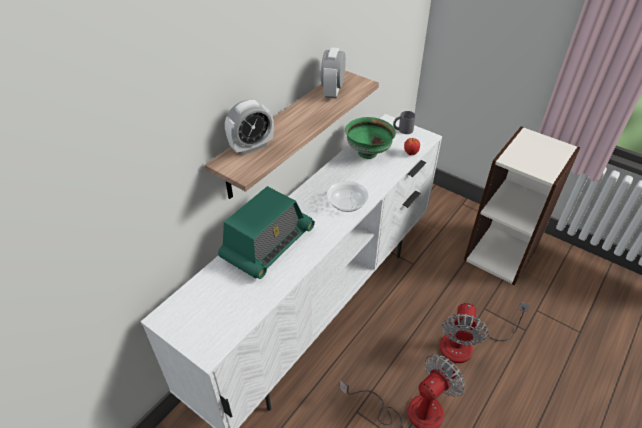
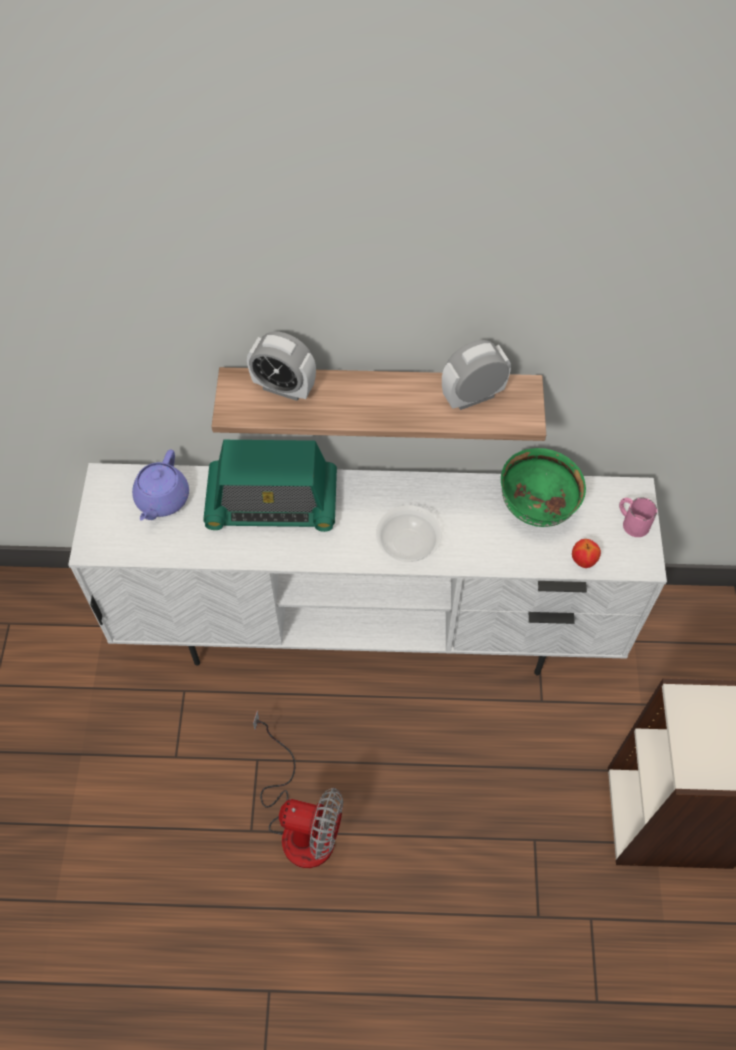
camera: 55 degrees right, 15 degrees up
(211, 295) = (162, 500): none -> purple teapot
(402, 130) = (631, 522): grey mug -> pink mug
(467, 344) = (451, 844): fan -> none

